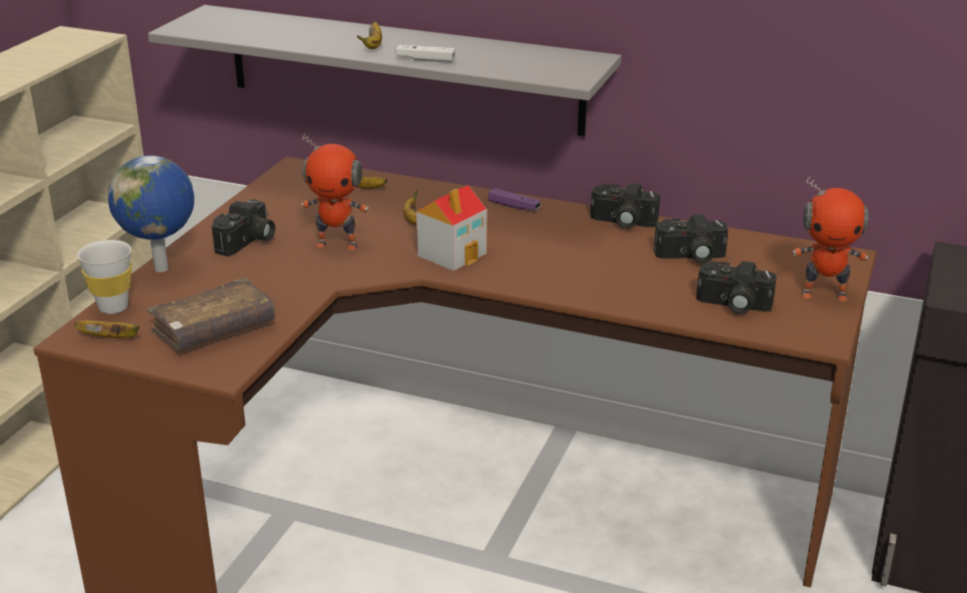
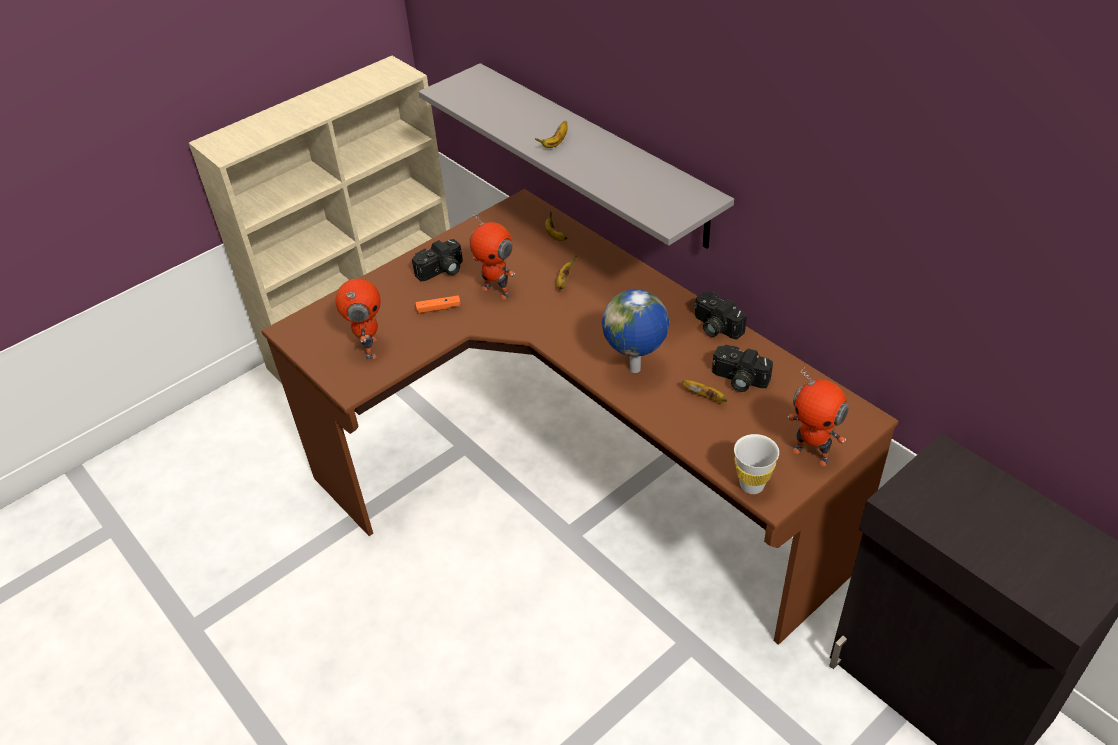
camera: 30 degrees right, 15 degrees up
(112, 338) = (307, 336): banana -> banana (706, 397)
(113, 307) = (324, 309): white cup -> white cup (752, 485)
(163, 269) = (374, 282): globe -> globe (636, 370)
(214, 329) = (369, 348): brown book -> toy robot
(275, 274) = (438, 308): none -> orange game controller
(425, 60) = (578, 170): white game controller -> none
(452, 254) = (567, 323): toy house -> none
(514, 206) = (646, 286): purple game controller -> none
(733, 305) = (730, 441): camera -> none

